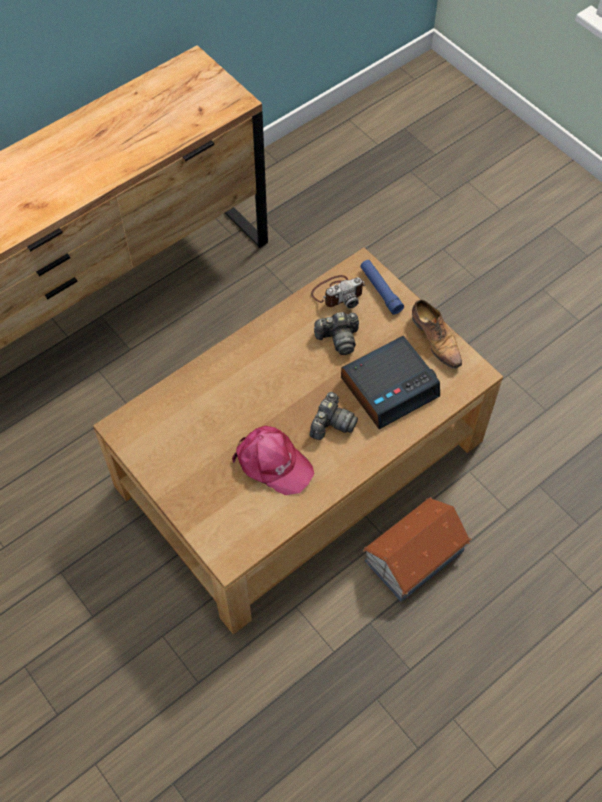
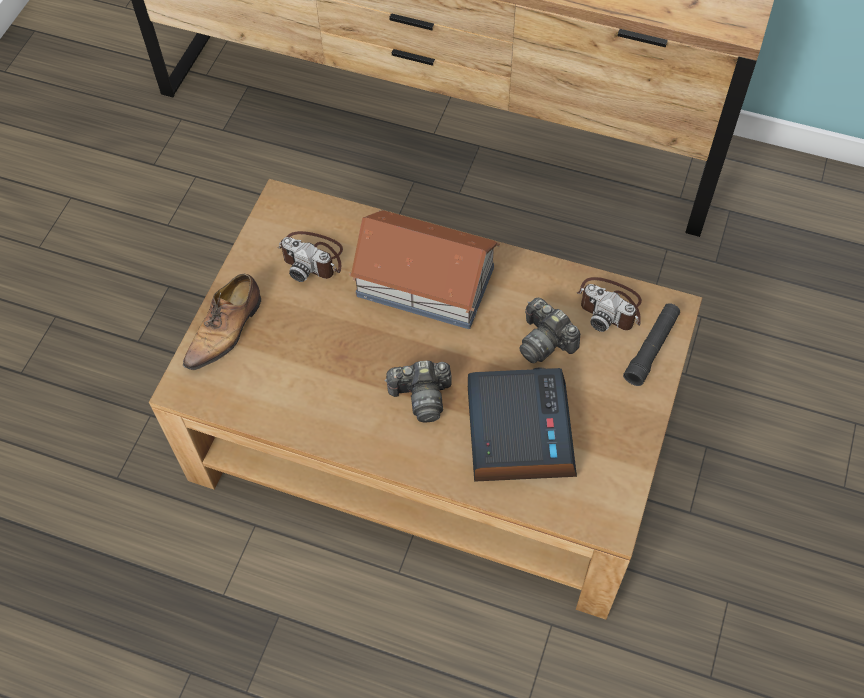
camera: 60 degrees right, 0 degrees up
(181, 431) = (313, 257): none -> camera
(272, 463) = (329, 365): pink cap -> none
(380, 290) = (651, 348): blue flashlight -> black flashlight
(390, 386) = (518, 431): alarm clock -> alarm clock turned 120 degrees counterclockwise
(413, 555) = (393, 618): toy house -> toy house (424, 280)
(435, 339) = (626, 447): shoe -> shoe (226, 330)

